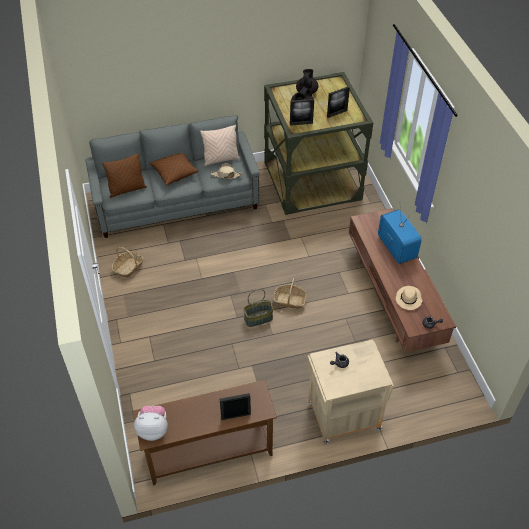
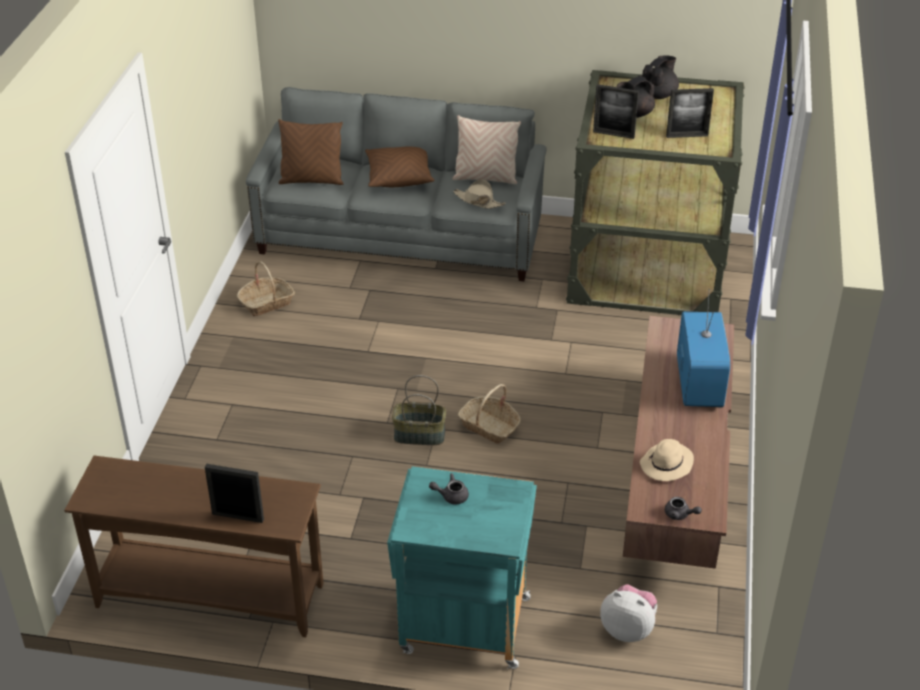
camera: 25 degrees right, 10 degrees down
(153, 429) = (102, 490): plush toy -> plush toy (628, 628)
(342, 416) = (462, 624): beige cart -> turquoise cart

